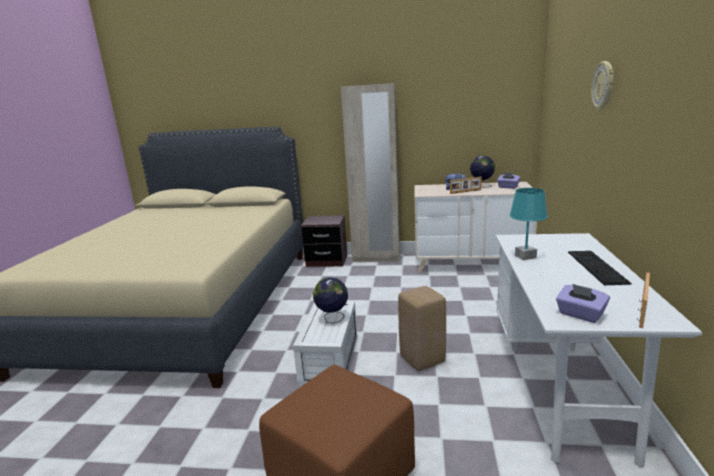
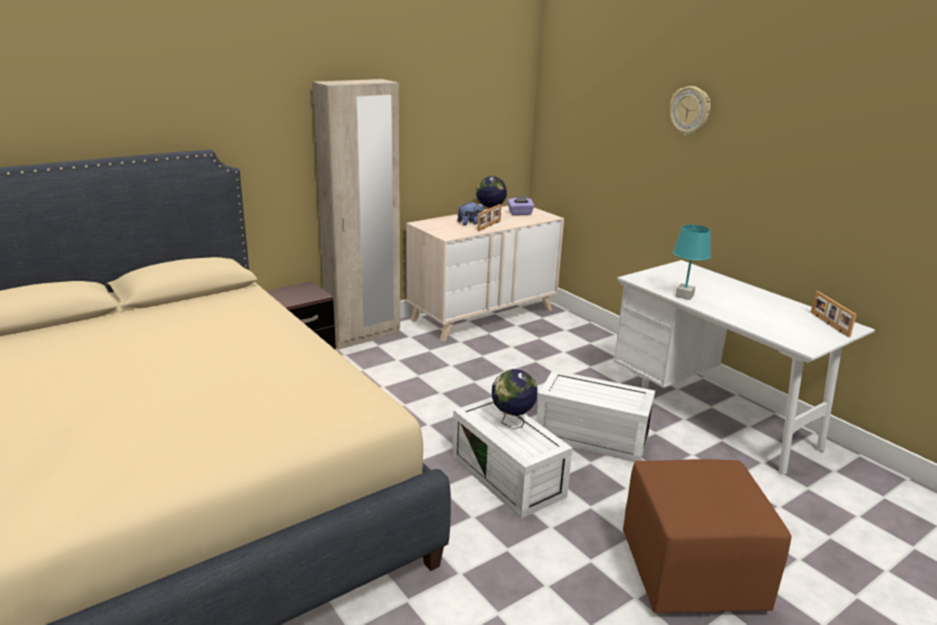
camera: 45 degrees left, 5 degrees up
(421, 359) = (590, 437): beige stool -> white storage box
(580, 315) = (807, 338): purple tissue box -> none
(596, 267) = (744, 293): keyboard -> none

